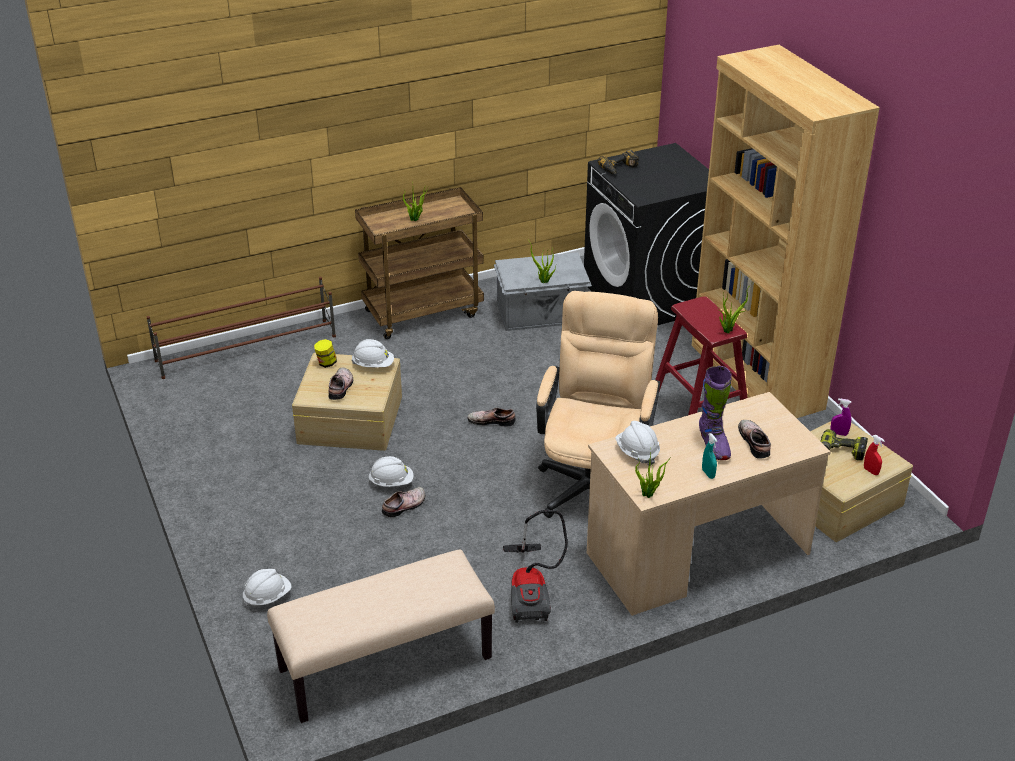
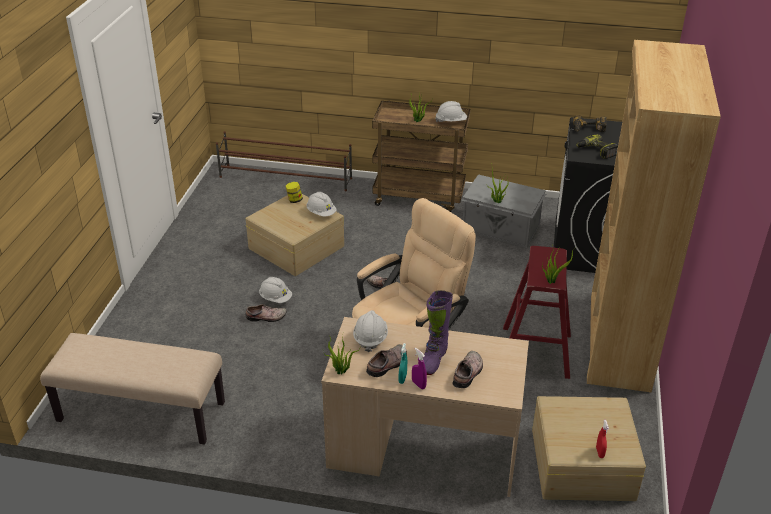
camera: 35 degrees right, 0 degrees up
(267, 597) = (127, 334): white hard hat -> white hard hat (451, 121)
(341, 387) = (285, 219): shoe -> shoe (388, 365)
(531, 591) = (280, 414): vacuum cleaner -> none
(839, 433) = (606, 410): purple spray bottle -> purple spray bottle (418, 384)
(840, 453) = (589, 426): power drill -> power drill (596, 151)

